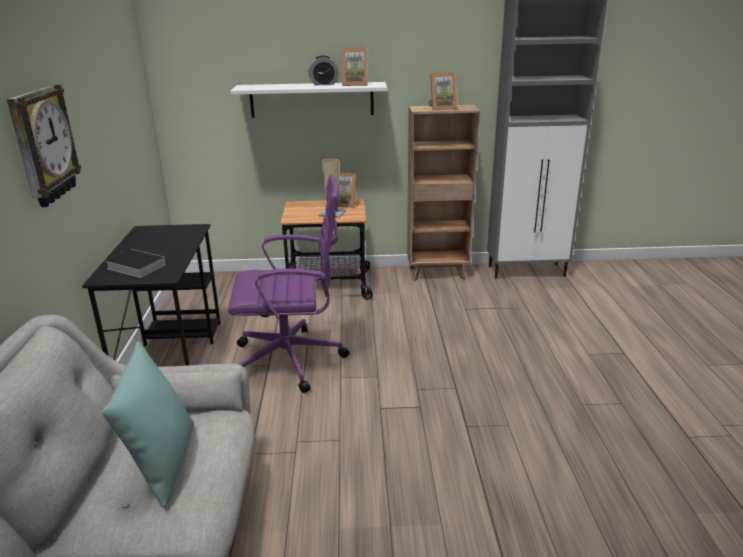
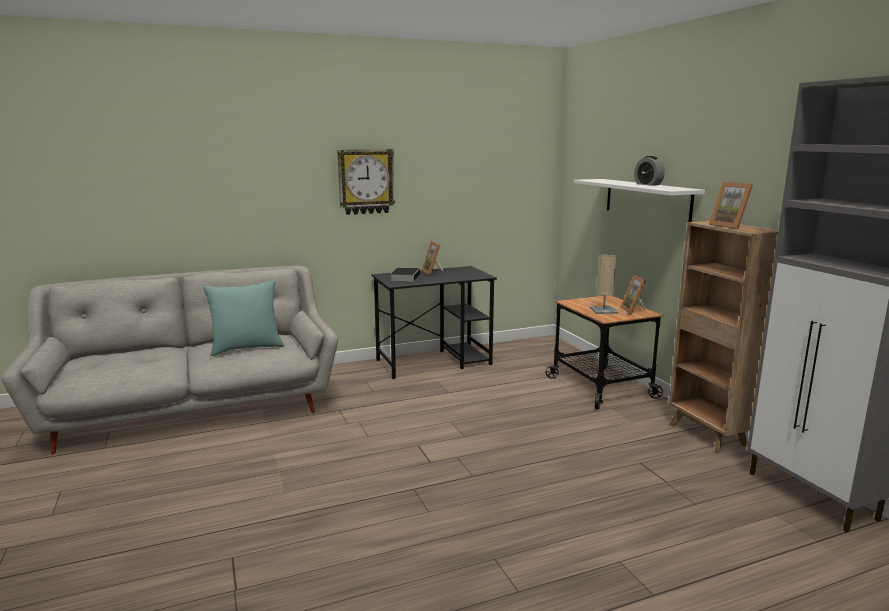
camera: 70 degrees right, 10 degrees down
(292, 360) = (461, 399): purple office chair -> none
(355, 84) = (665, 187): picture frame -> picture frame (433, 272)

